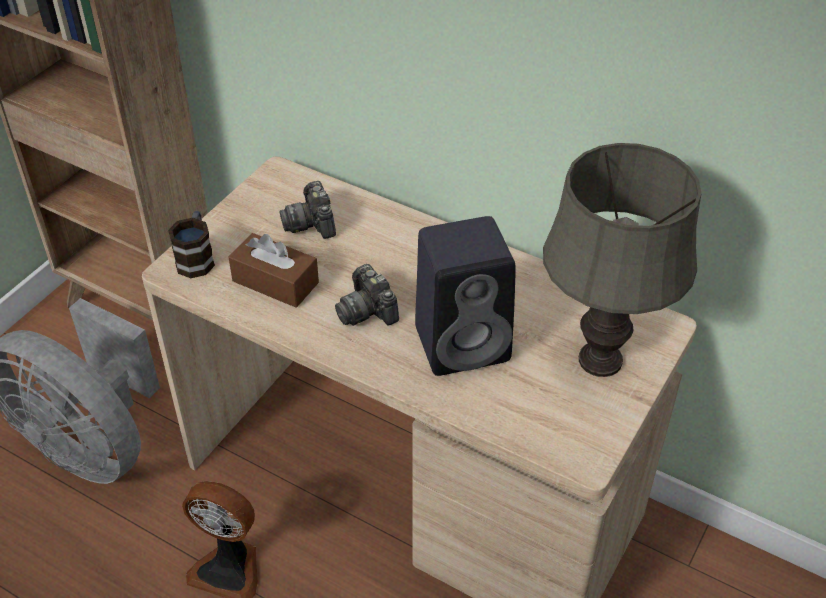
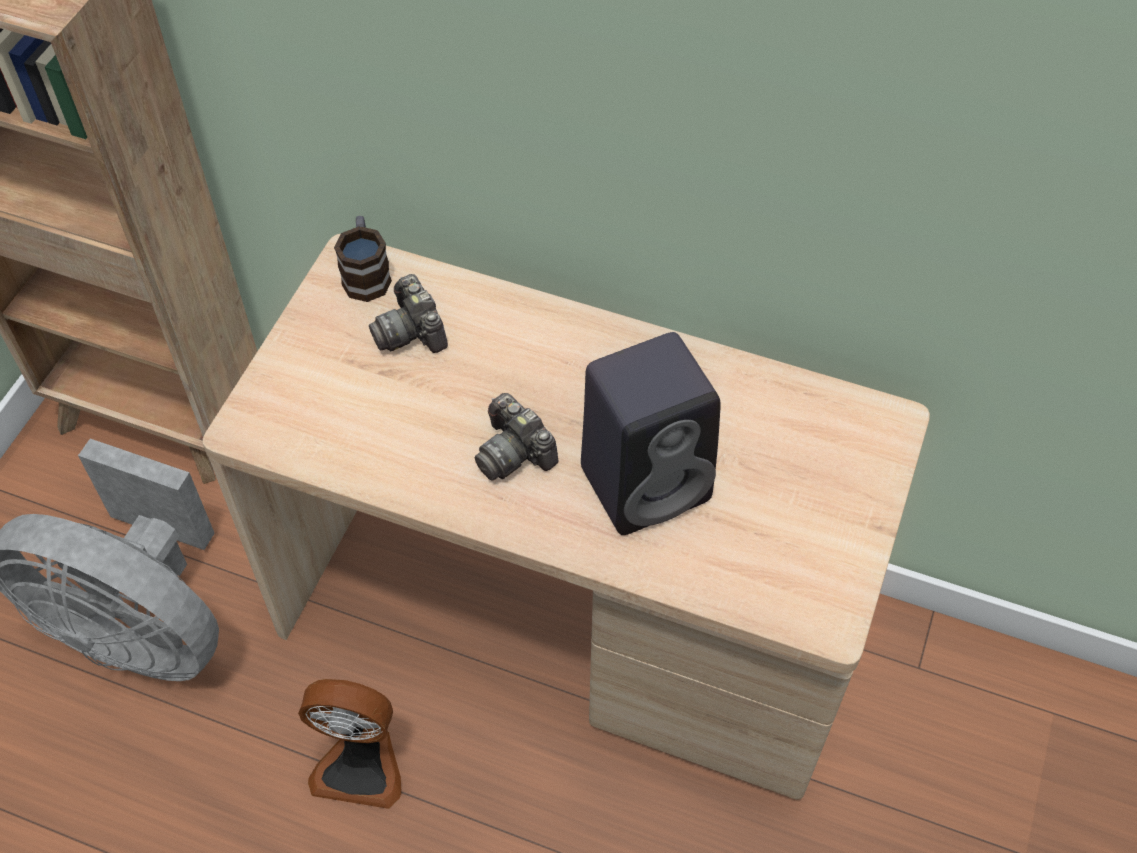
camera: 10 degrees left, 10 degrees up
(196, 258) = (270, 406): mug -> mug (366, 274)
(275, 282) = (384, 427): brown tissue box -> none
(600, 361) = (821, 482): grey table lamp -> none

